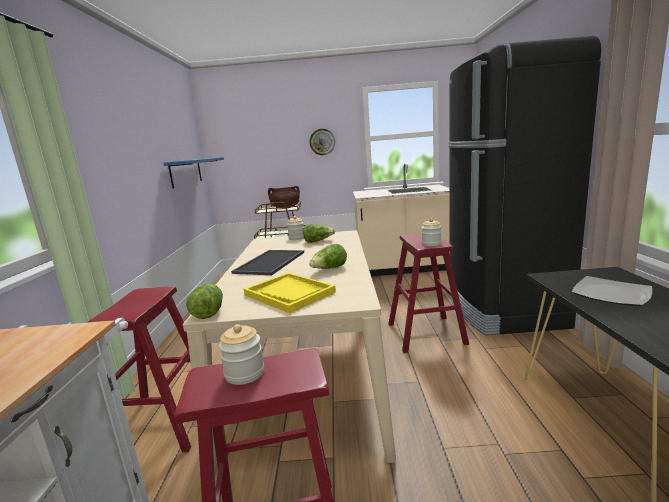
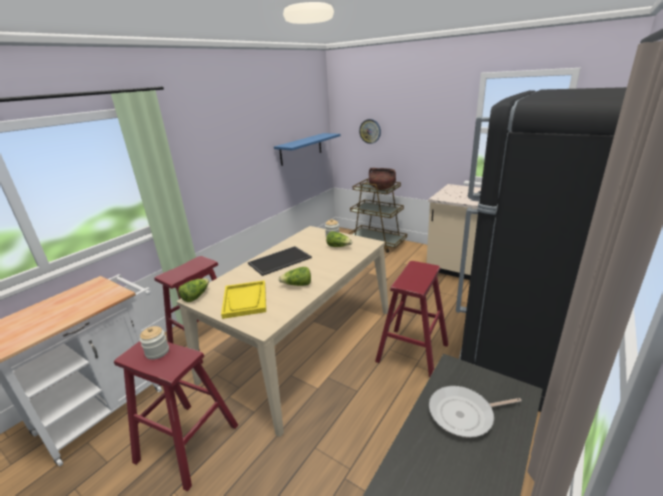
camera: 35 degrees right, 10 degrees up
(322, 142) = (430, 128): wall clock -> wall clock (370, 131)
(431, 244) = (411, 284): jar -> none
(611, 294) = (464, 414): plate -> frying pan

